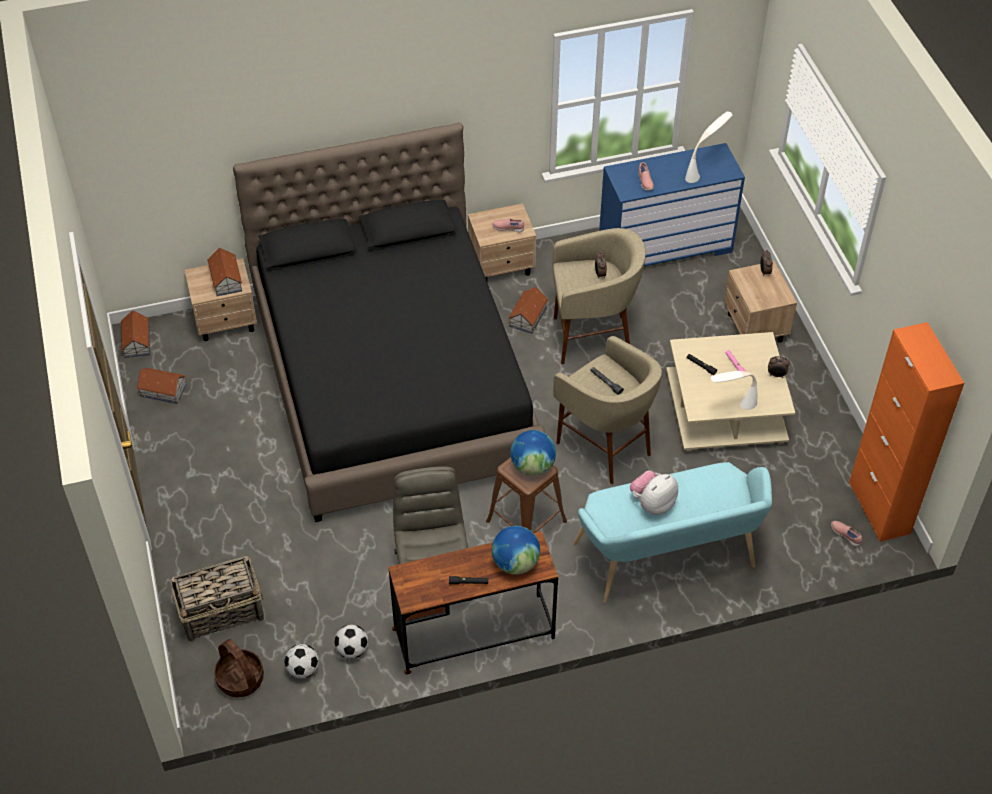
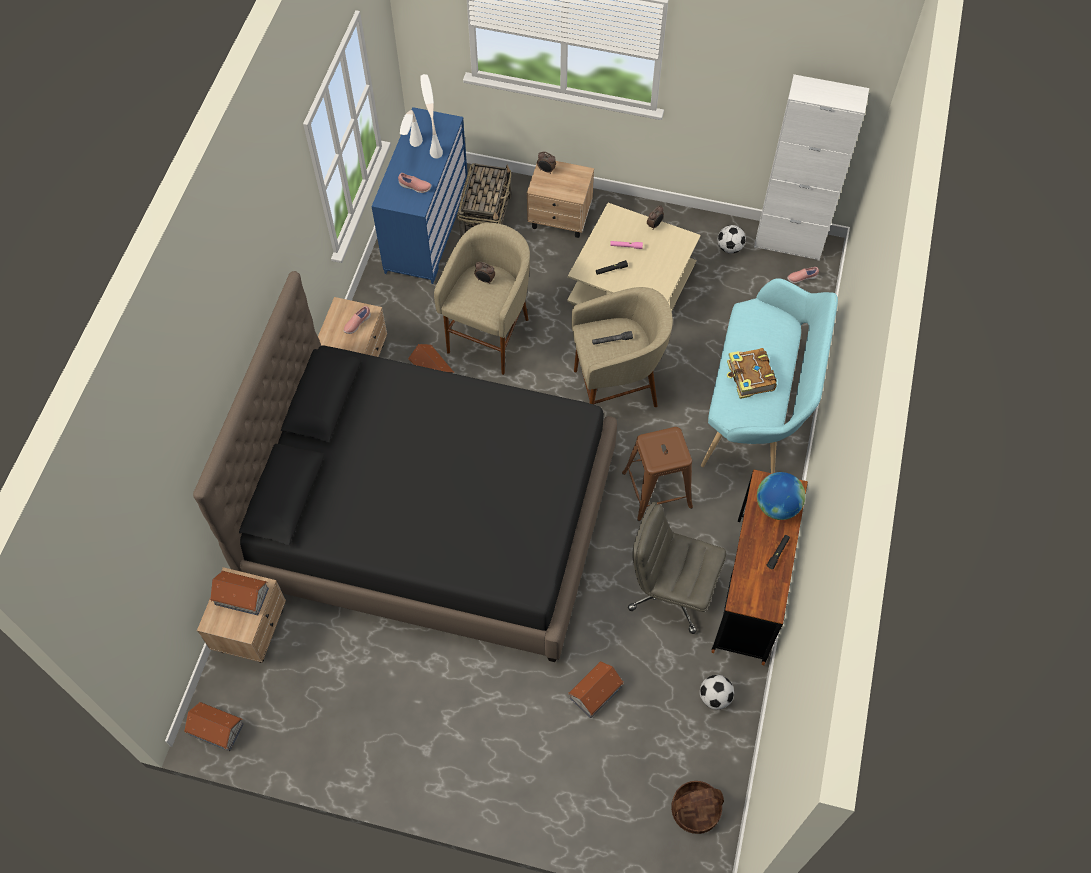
camera: 60 degrees left, 10 degrees up
(163, 390) = (301, 730): toy house -> toy house (596, 692)
(222, 611) = (610, 793): basket -> basket (486, 216)
(303, 669) = (713, 749): football -> football (729, 248)
(533, 466) = (664, 443): globe -> none
(652, 503) = (750, 377): plush toy -> book
(730, 410) = (671, 276): white table lamp -> white table lamp (413, 155)
(879, 508) = (788, 242): orange cabinet -> white cabinet

